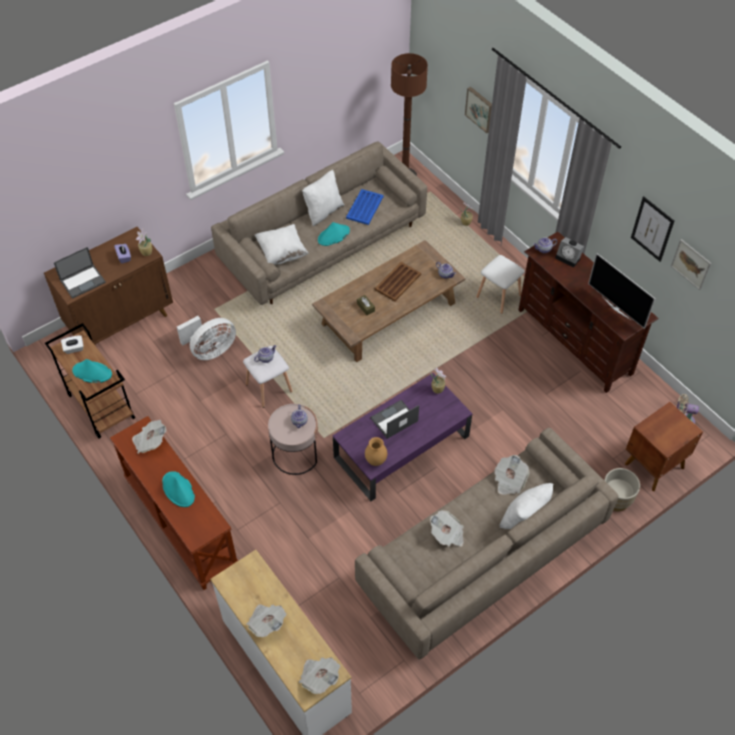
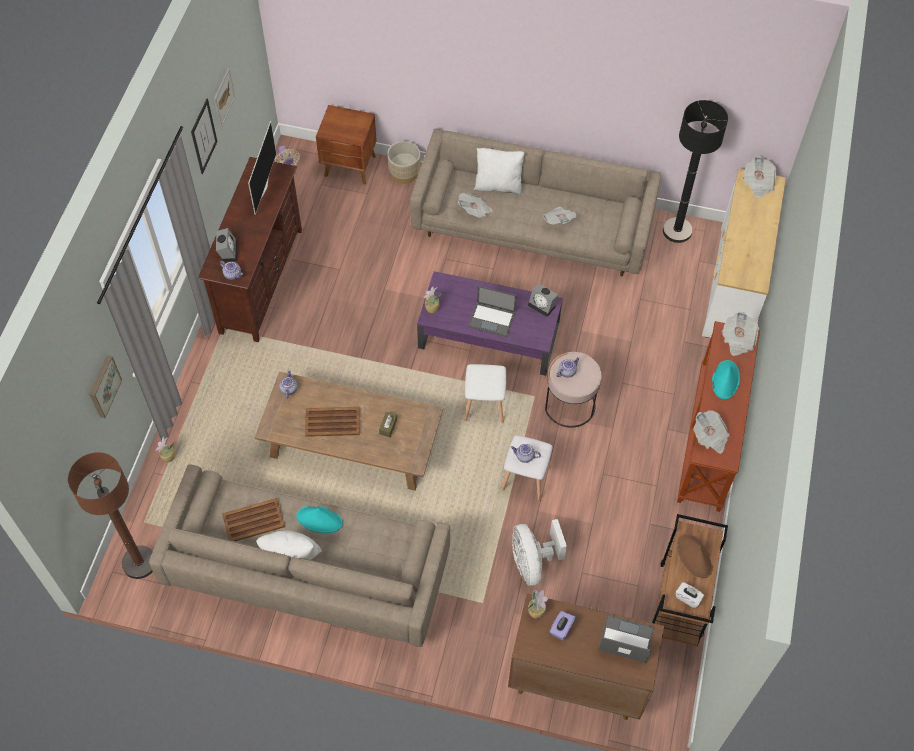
camera: 130 degrees left, 5 degrees up
(92, 372) = (694, 556): turquoise hat -> brown hat
(210, 350) = (532, 562): white fan -> white fan turned 120 degrees counterclockwise
(266, 623) = (758, 236): newspaper -> newspaper (738, 340)
(282, 253) = (384, 551): white pillow -> none
(365, 207) = (253, 521): blue tray -> brown tray
(375, 461) = (543, 305): brown vase -> alarm clock
(379, 668) = (677, 230): none -> black floor lamp
(498, 296) = (253, 368): white stool -> white stool (485, 405)

